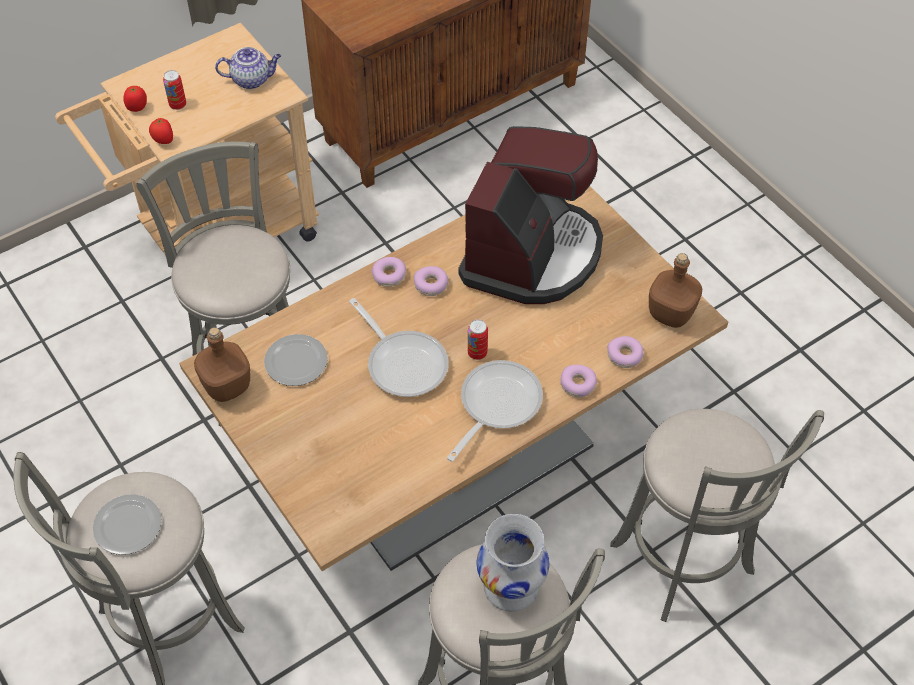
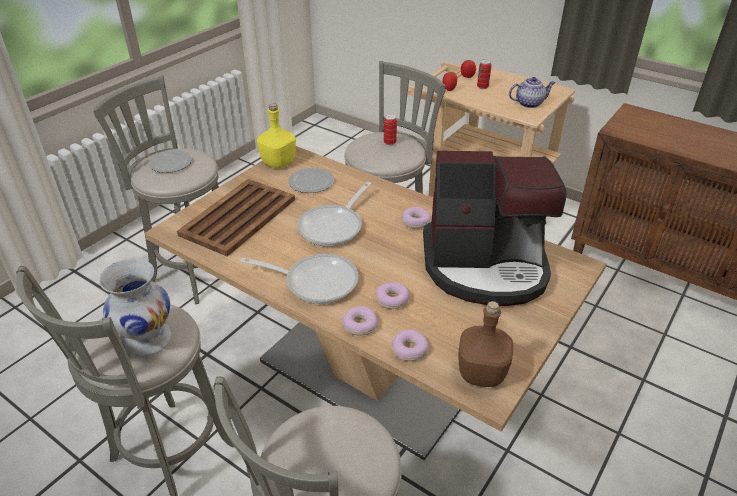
camera: 70 degrees right, 15 degrees down
(227, 387) = (278, 163): brown bottle -> yellow bottle
(252, 79) = (529, 103): teapot -> teapot turned 75 degrees counterclockwise
(337, 457) = (237, 217): none -> brown tray
(389, 276) = (411, 201): donut -> donut (392, 300)
(477, 353) = (362, 260): can -> can (390, 143)

